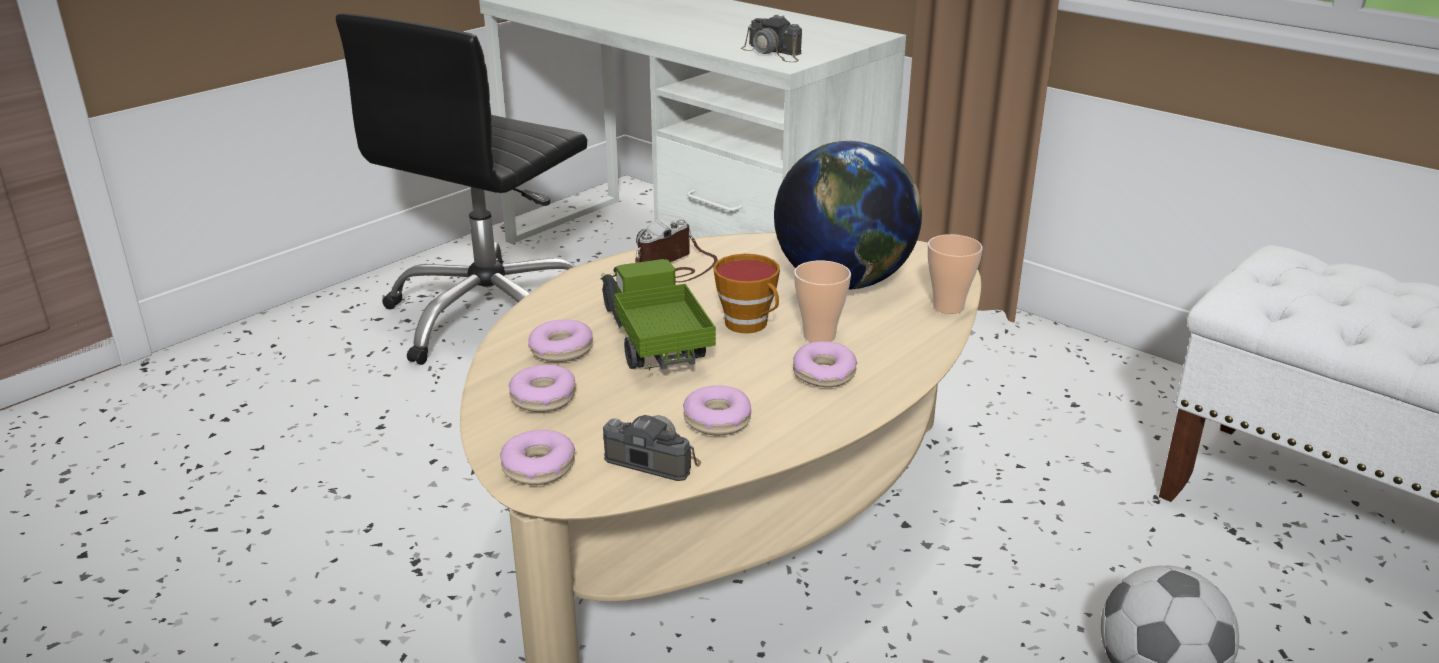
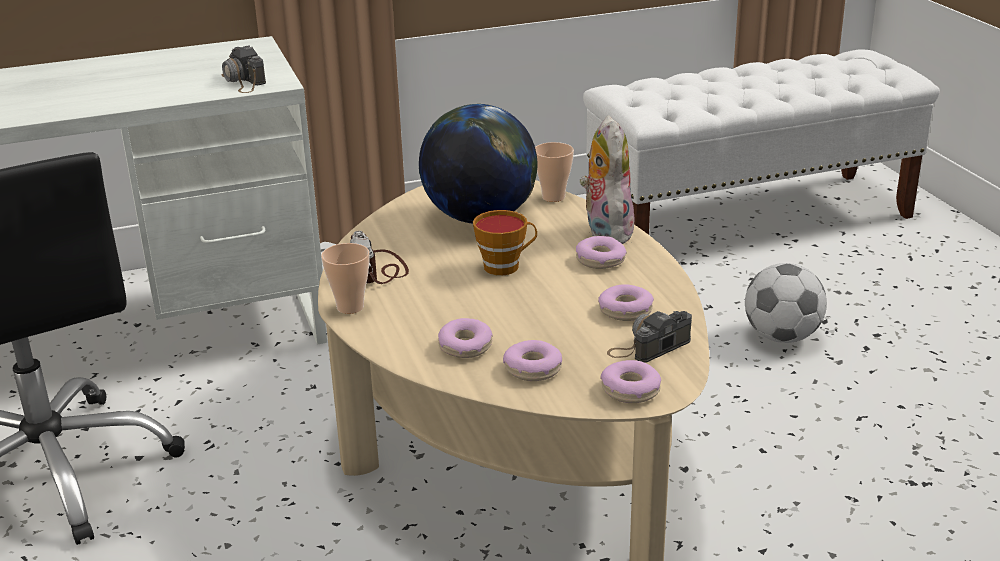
camera: 60 degrees left, 0 degrees up
(652, 340) = (488, 307): toy truck -> none
(773, 53) = (243, 81): camera -> camera turned 75 degrees clockwise
(819, 336) = (548, 248): cup -> cup (350, 307)
(902, 358) = (605, 231): none -> plush toy

